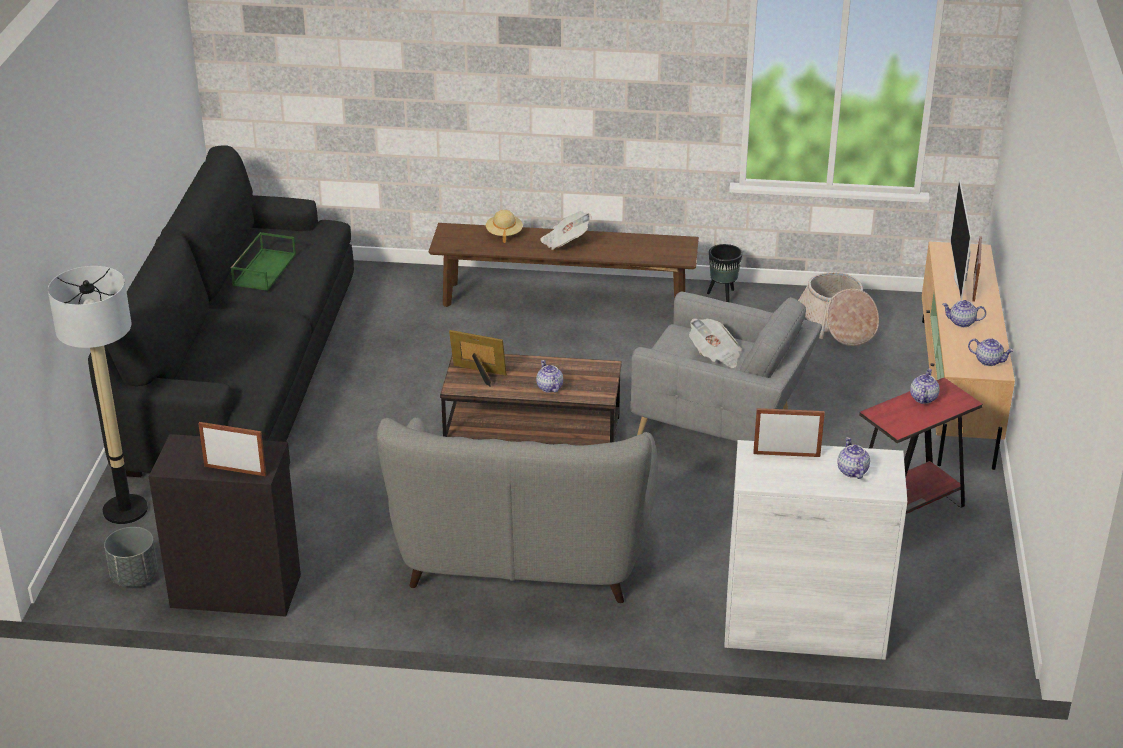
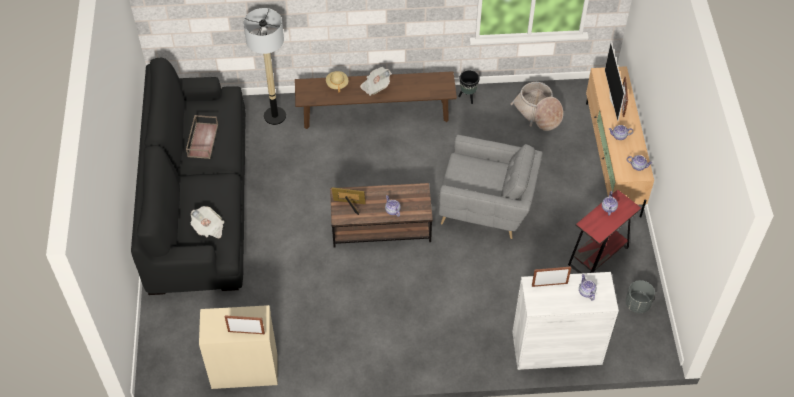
camera: 10 degrees left, 20 degrees up
(125, 510) = (163, 320): floor lamp -> floor lamp (275, 116)
(135, 577) = (185, 369): grey planter -> grey planter (637, 304)
(235, 589) = (244, 370): black cabinet -> beige cabinet
(264, 269) = (202, 140): green tray -> brown tray
(522, 557) = (396, 321): grey sofa -> none
(715, 355) = (484, 178): newspaper -> newspaper (209, 228)

